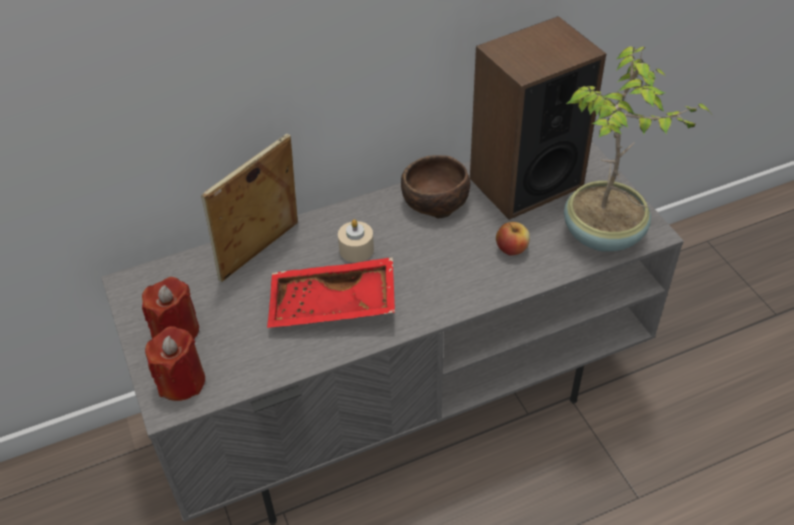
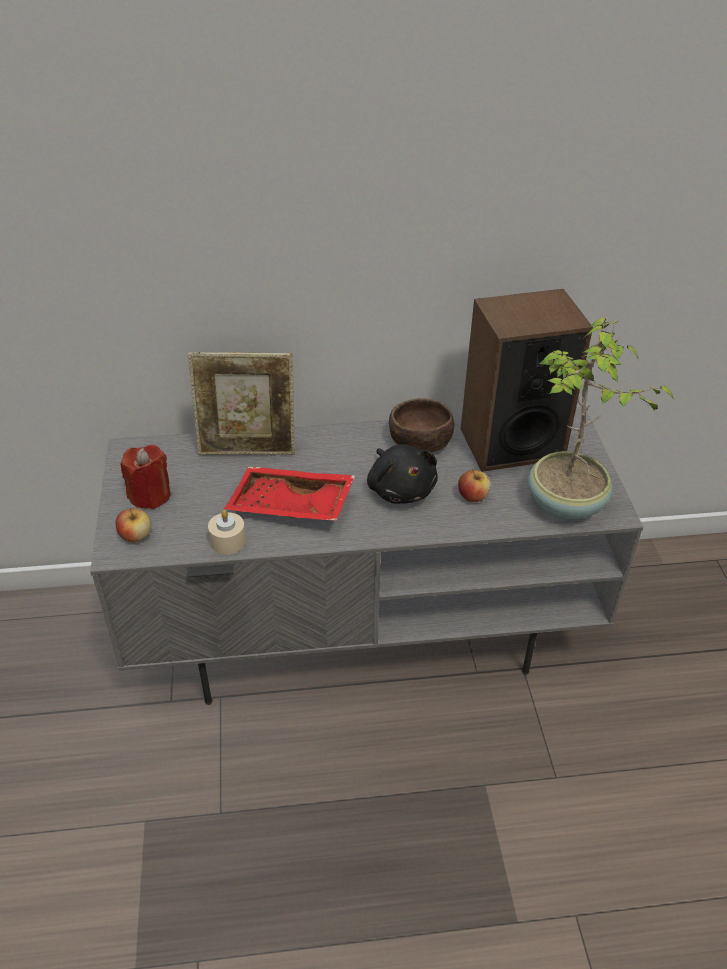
camera: 15 degrees right, 5 degrees down
(181, 381) = (136, 536): red candle -> apple
(261, 254) = (248, 451): picture frame -> picture frame turned 150 degrees counterclockwise
(356, 249) = (332, 465): beige candle -> beige candle (228, 541)
(437, 258) = (400, 489): none -> black plush toy

